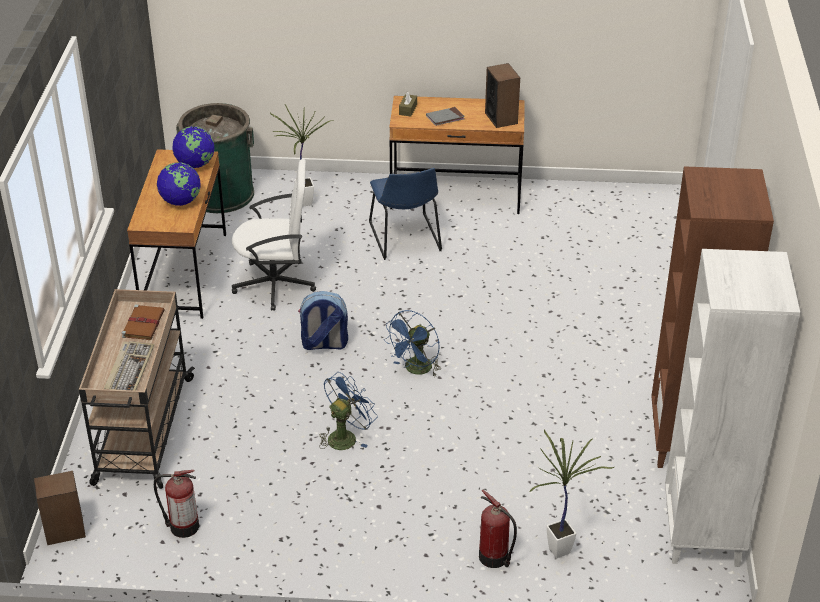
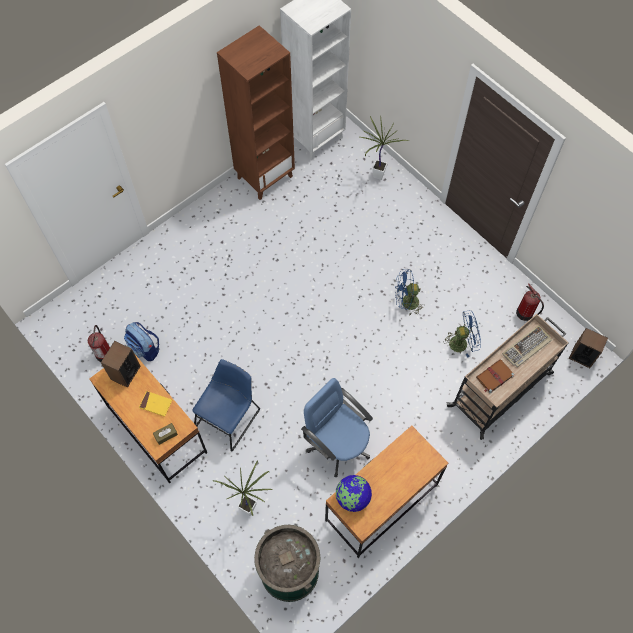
camera: 135 degrees left, 25 degrees up
(181, 201) = (394, 463): globe -> none
(276, 284) = (338, 444): white office chair -> blue office chair
(324, 344) = (358, 372): backpack -> backpack (145, 349)
(415, 370) = (331, 314): blue fan -> blue fan (462, 342)
(445, 118) = (155, 404): grey book -> yellow book
(495, 558) = (407, 193): fire extinguisher -> fire extinguisher (104, 353)

